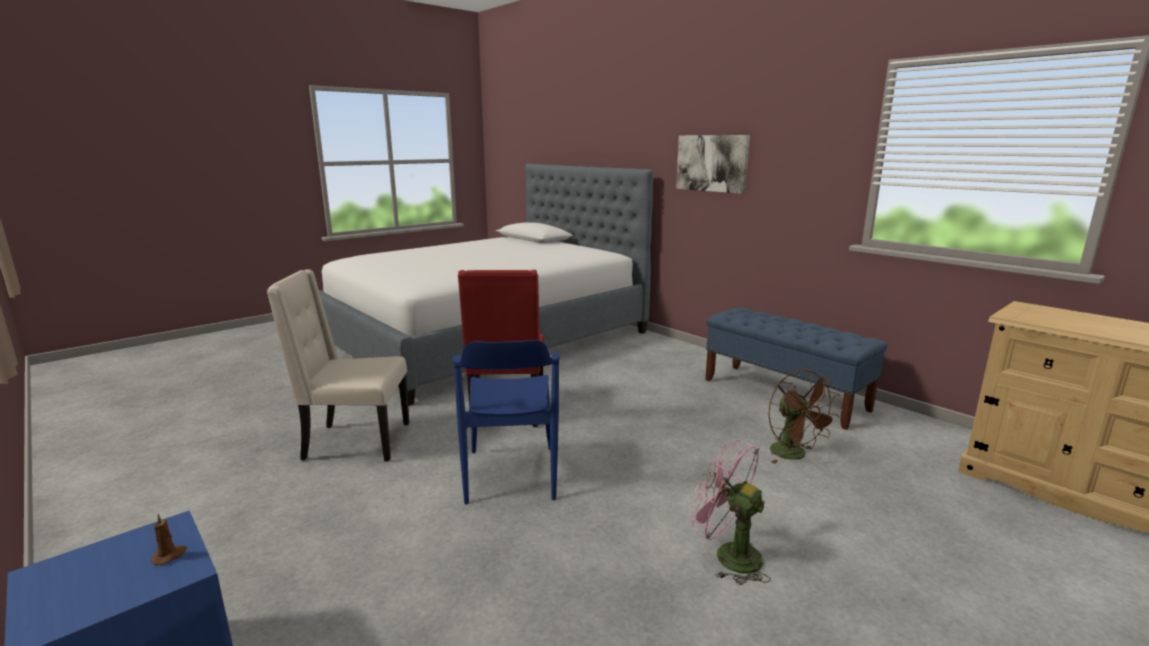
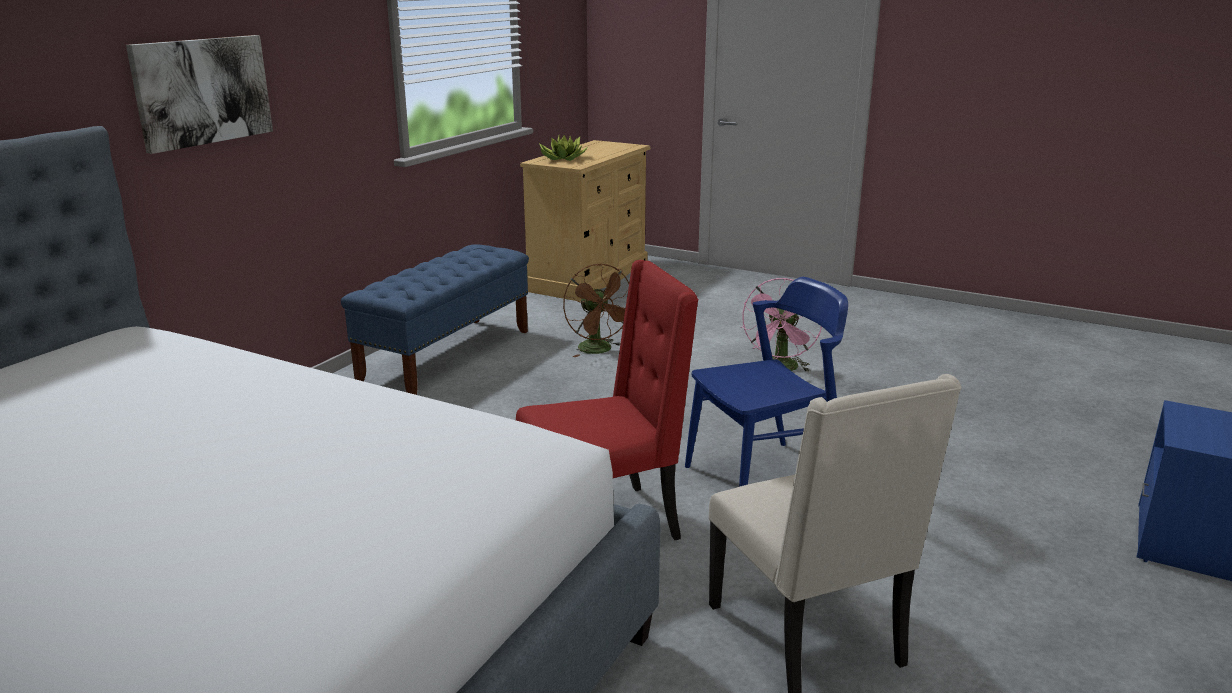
camera: 110 degrees left, 5 degrees up
(170, 556) = (1193, 423): brown candle -> none
(794, 455) = (599, 350): brown fan -> brown fan turned 105 degrees clockwise
(1059, 315) = (561, 158): none -> potted plant

